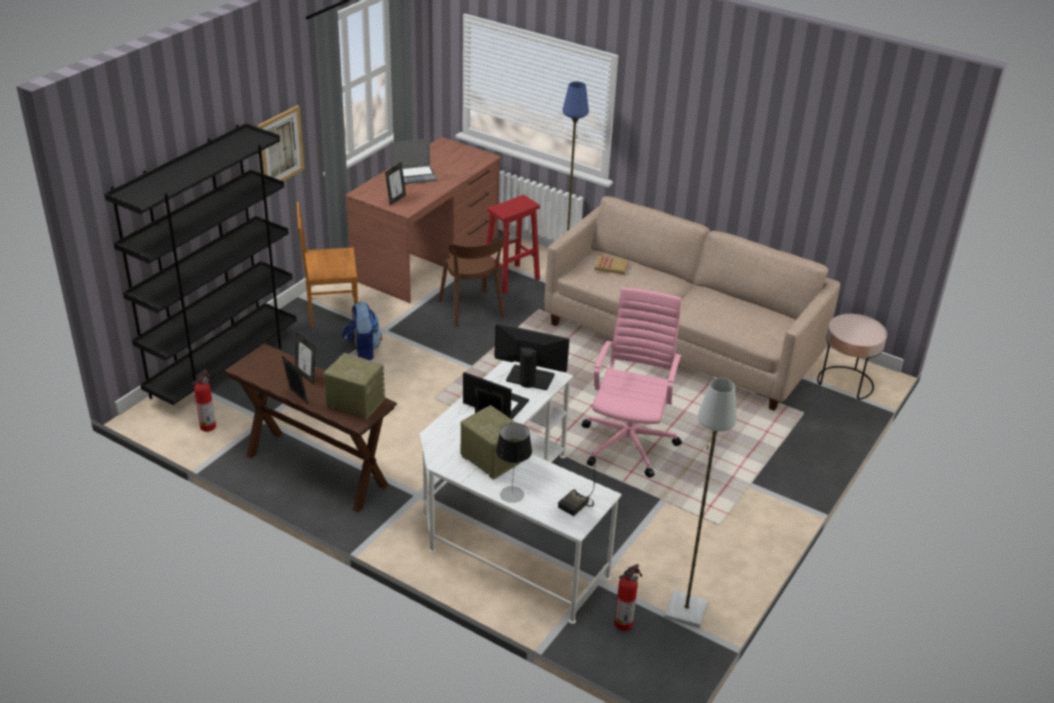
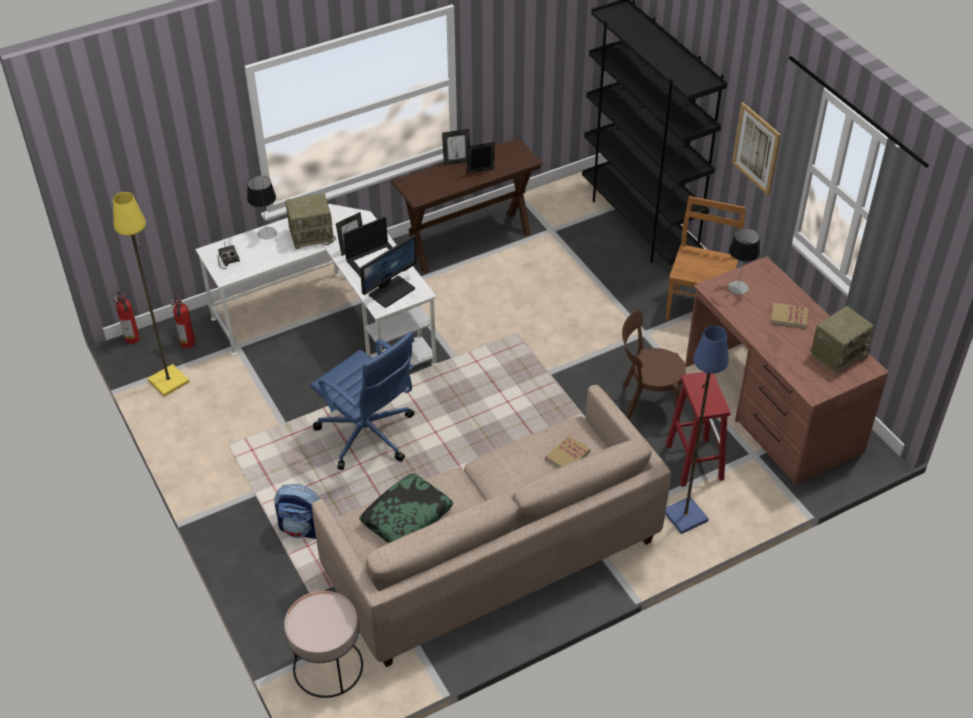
camera: 120 degrees right, 10 degrees up
(209, 426) = (562, 201): fire extinguisher -> fire extinguisher (132, 339)
(354, 403) = (427, 186): radio -> radio (838, 354)
(363, 350) = (617, 310): backpack -> backpack (303, 528)
(396, 199) = (738, 287): picture frame -> table lamp
(414, 176) = (789, 317): laptop -> book
(629, 442) = (368, 436): pink office chair -> blue office chair
(685, 611) = (169, 380): grey floor lamp -> yellow floor lamp
(739, 318) = (406, 517): none -> pillow

